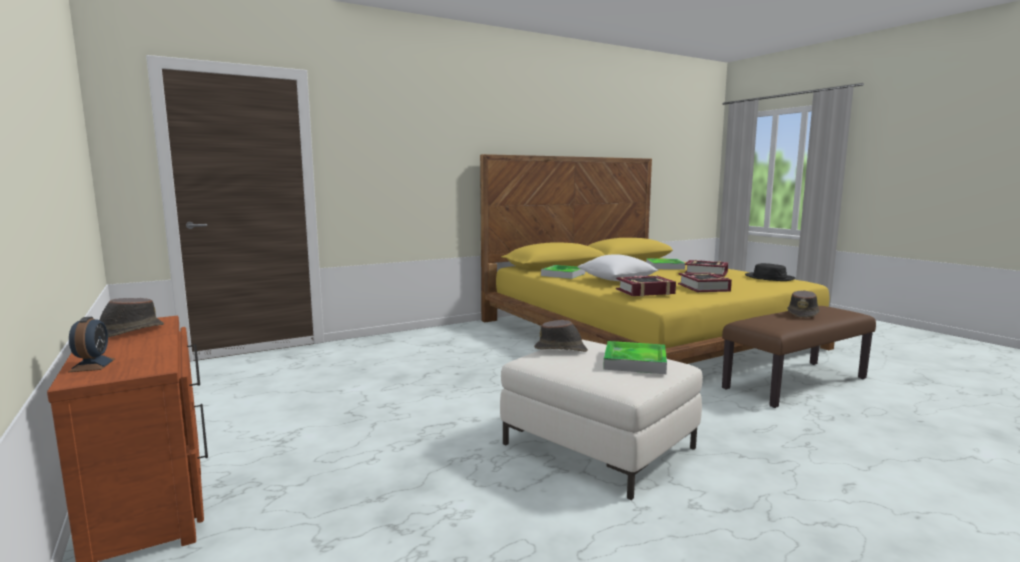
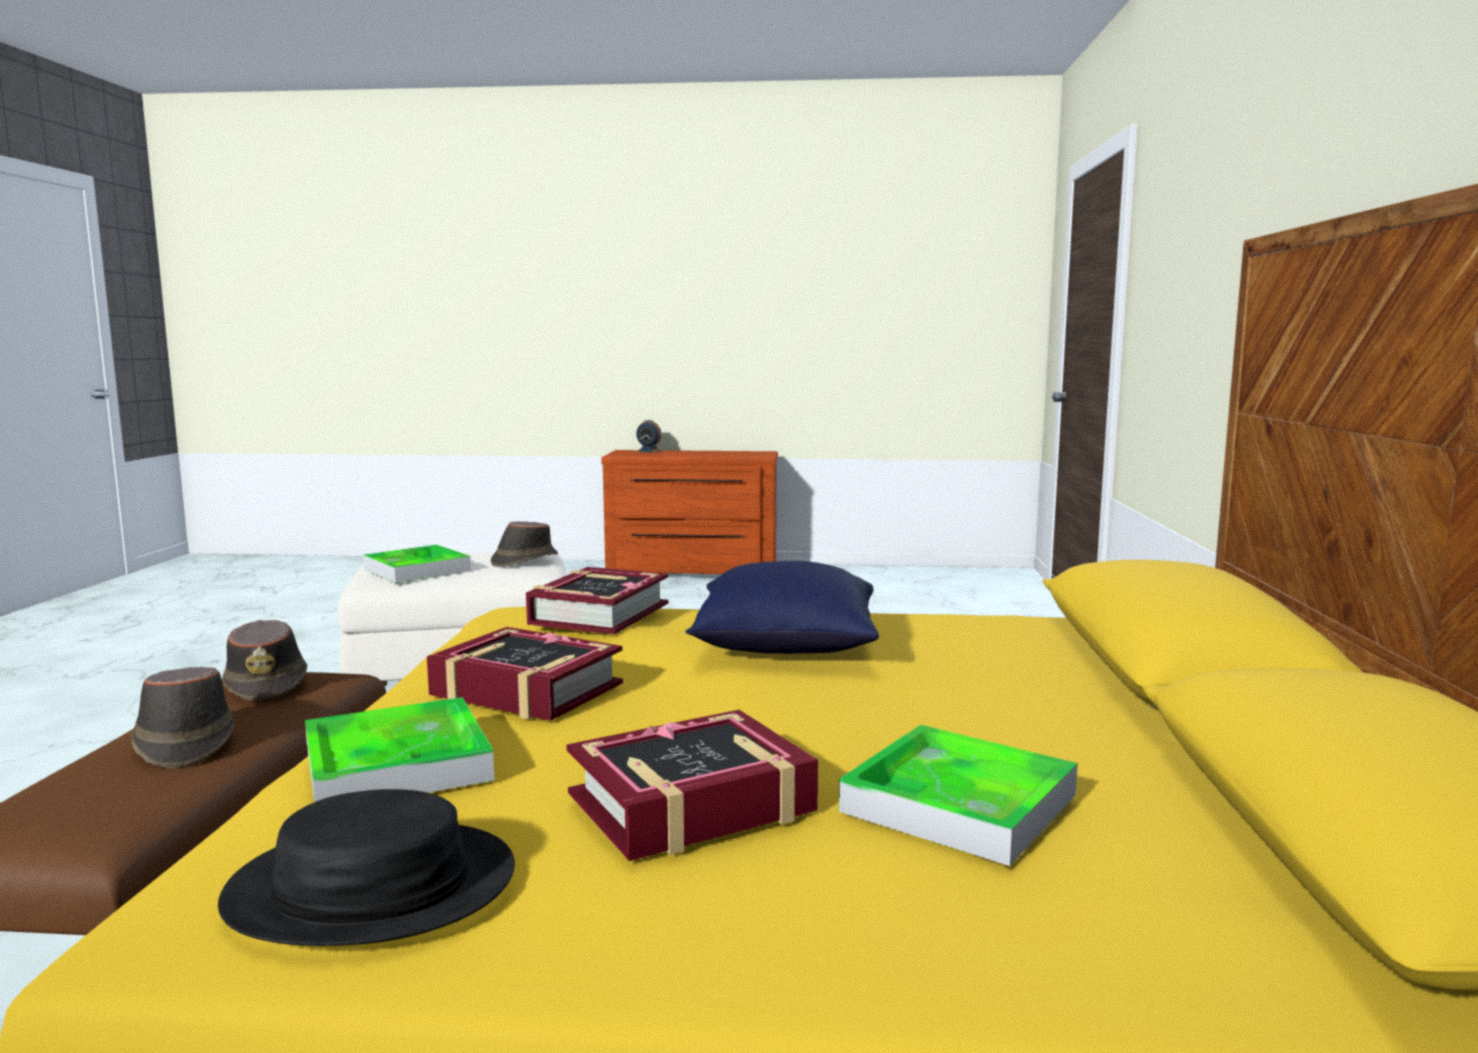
camera: 125 degrees right, 0 degrees up
(127, 332) = (729, 453): brown hat -> brown hat (267, 684)
(563, 274) = (966, 631): tray -> tray (397, 764)
(617, 280) = (785, 646): white pillow -> blue pillow

